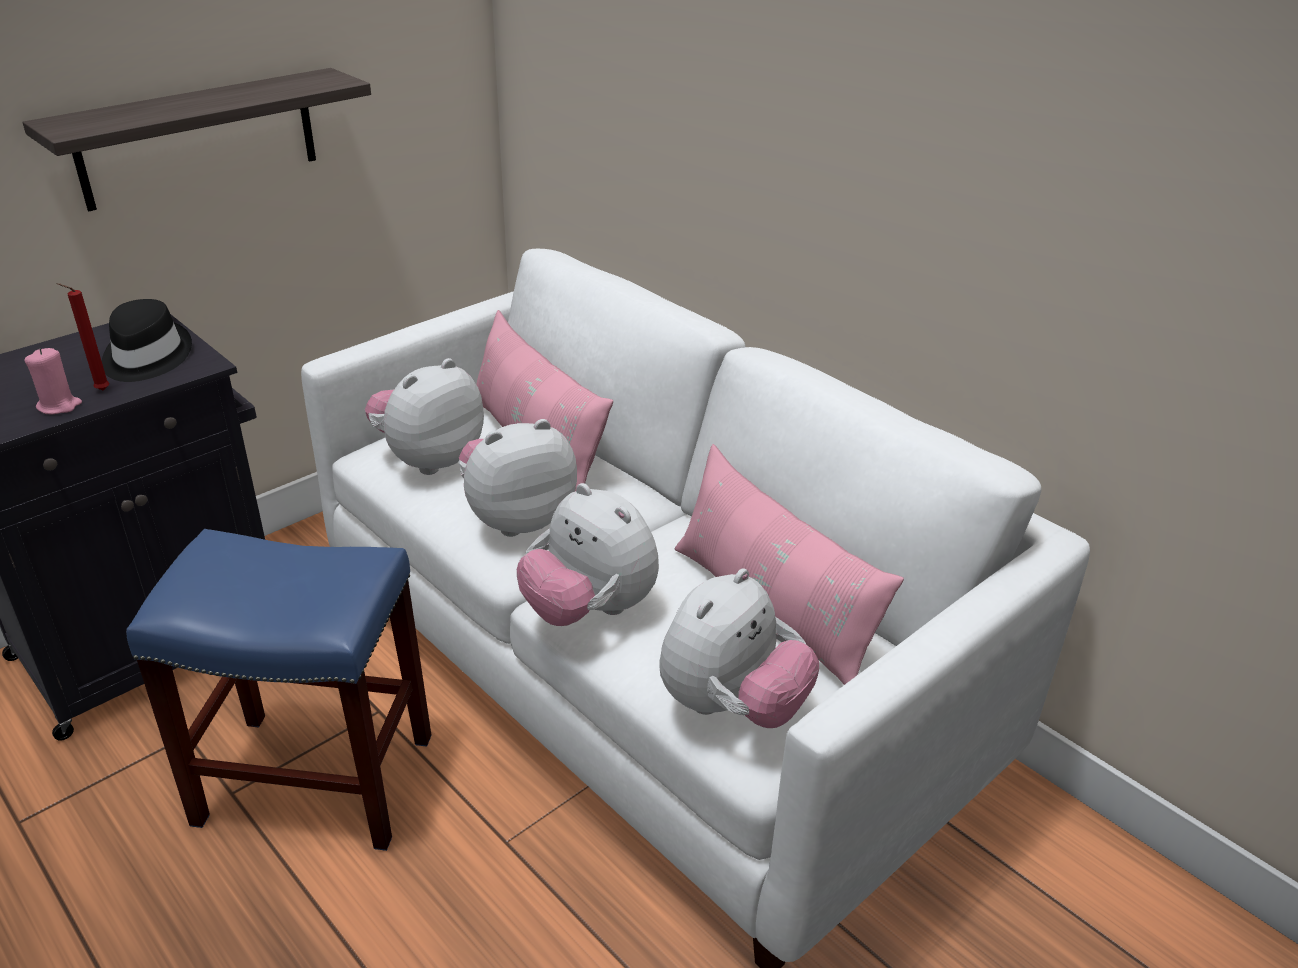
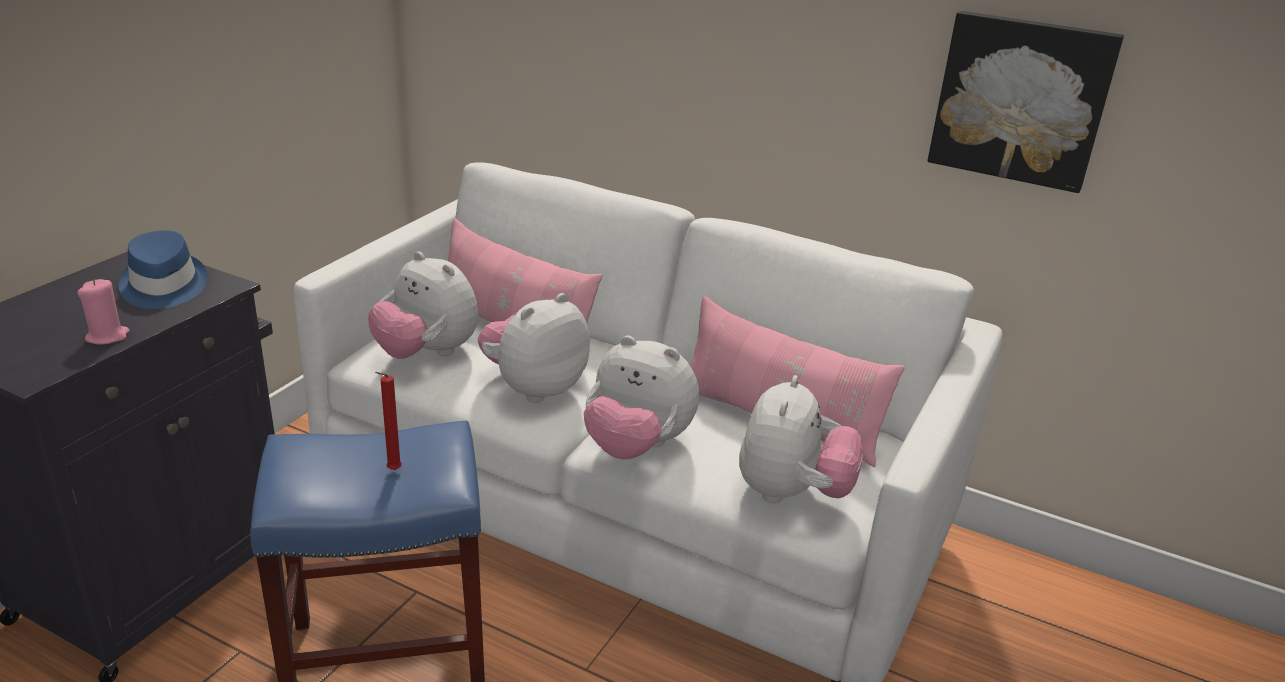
camera: 20 degrees left, 5 degrees down
(100, 391) = (140, 319): red candle -> red candle (392, 471)
(145, 357) = (163, 286): black hat -> blue hat
(198, 138) = (170, 80): shelf -> none
(429, 459) = (427, 353): plush toy -> plush toy turned 75 degrees counterclockwise
(1138, 249) = (1021, 100): none -> picture

